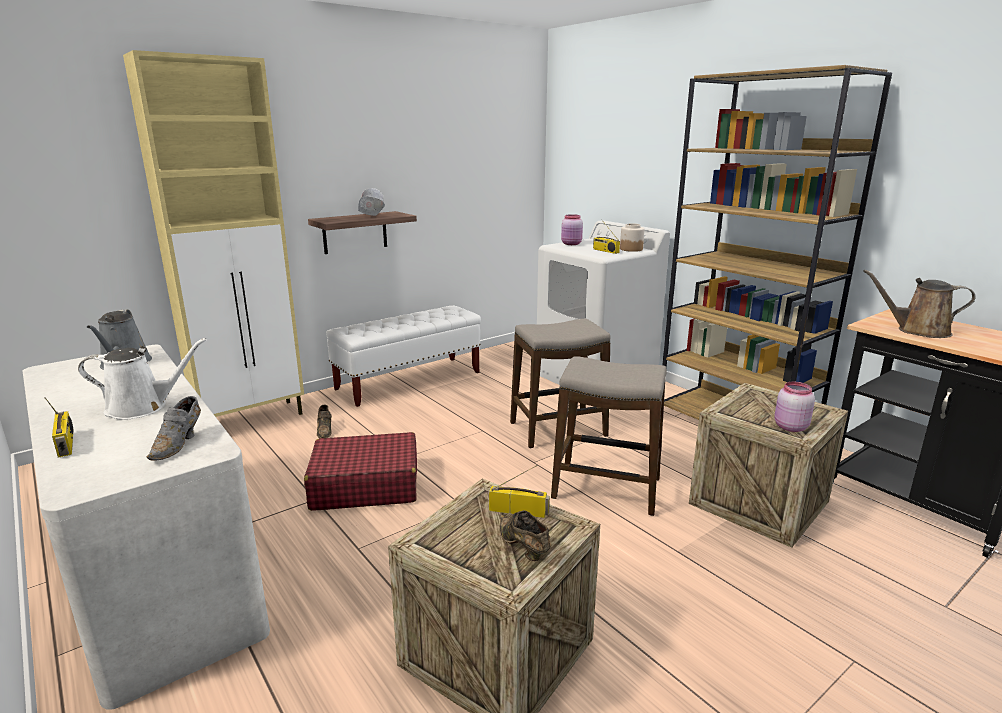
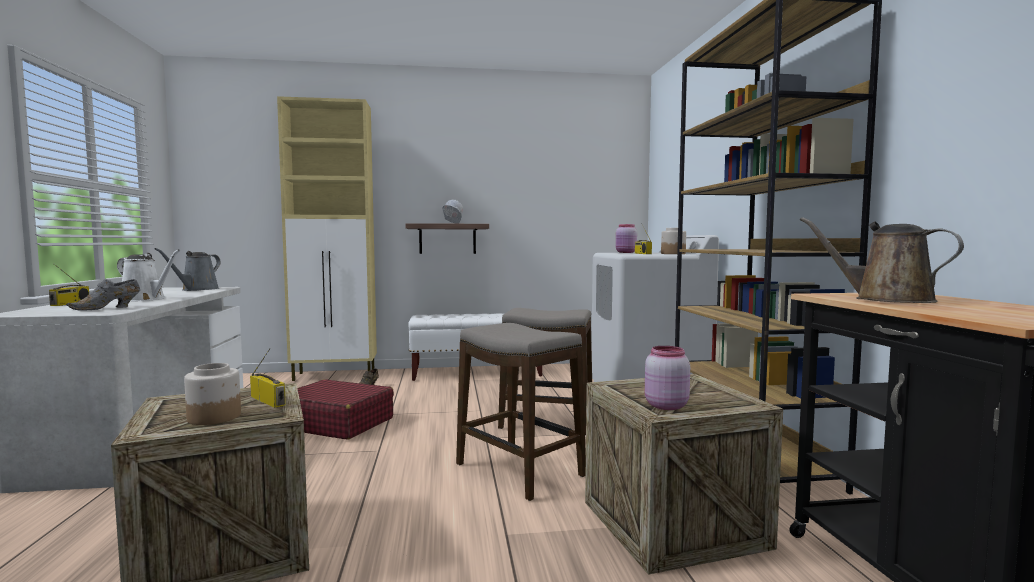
camera: 30 degrees right, 15 degrees down
(523, 548) = (213, 417): brown shoe -> jar

